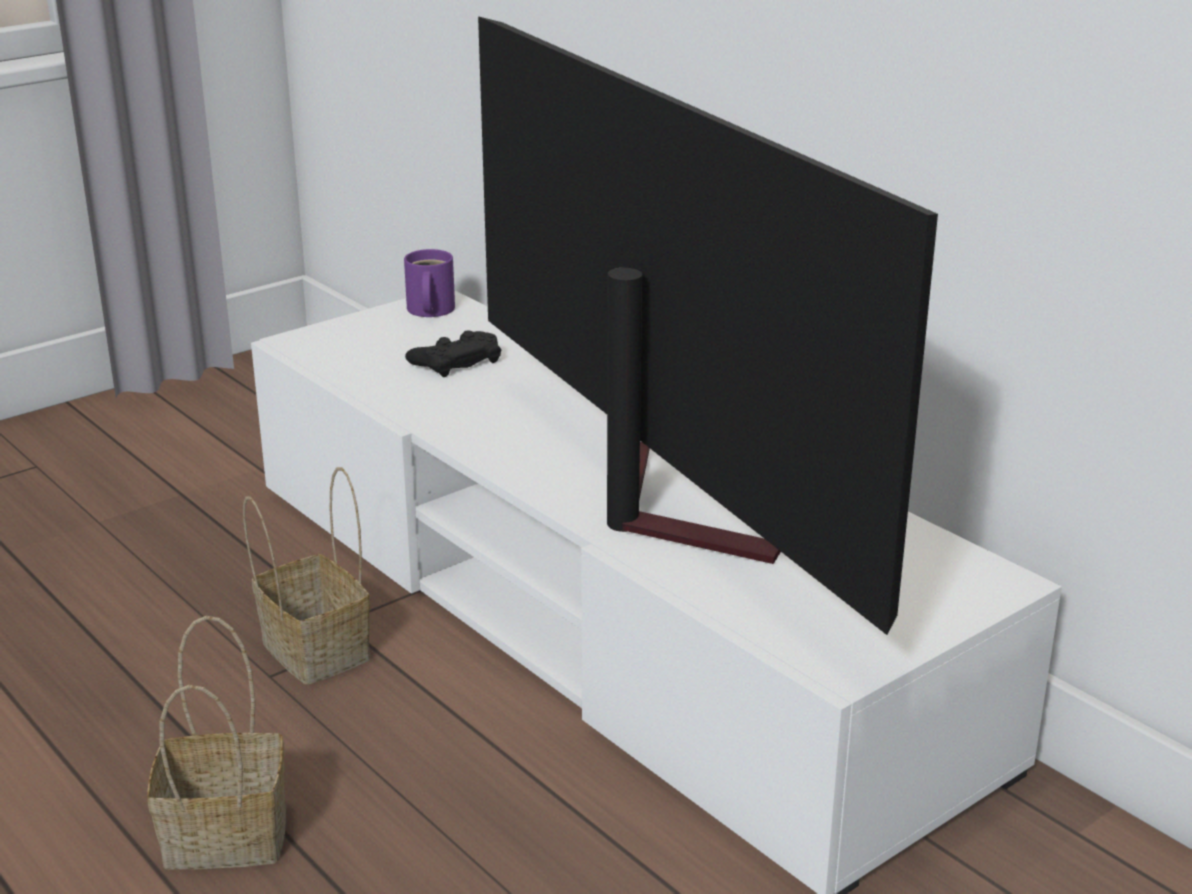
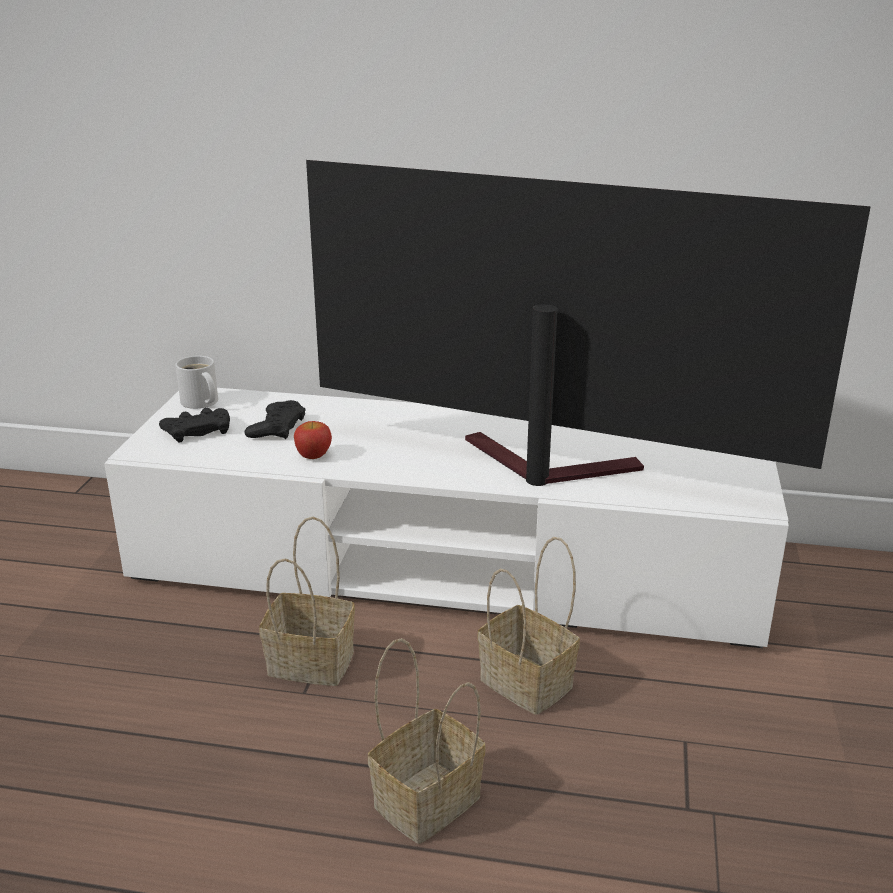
camera: 40 degrees left, 0 degrees up
(378, 338) = (197, 430): none -> black game controller
(428, 310) = (200, 403): purple mug -> white mug
(440, 404) = (313, 455): none -> apple
(490, 785) = (529, 683): none -> basket

